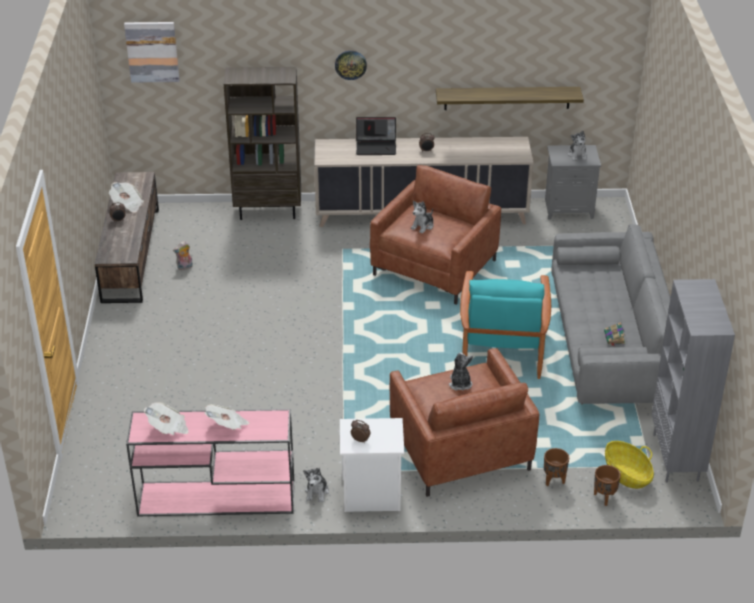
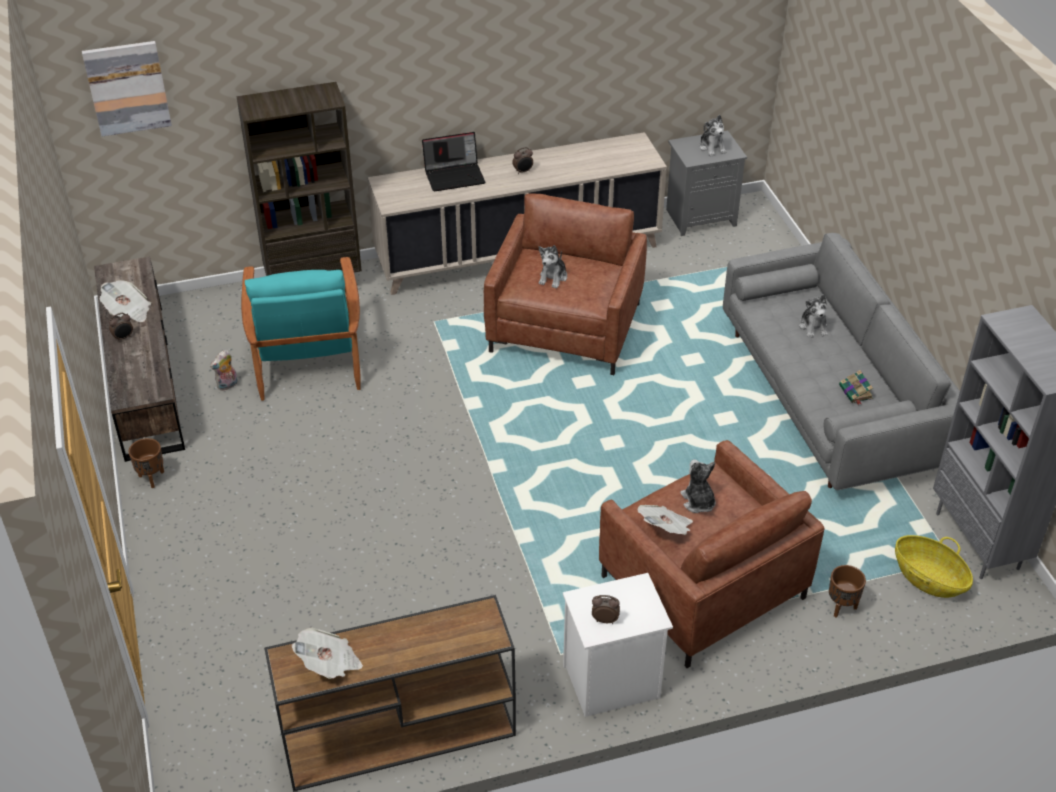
camera: 15 degrees left, 5 degrees up
(215, 498) = (396, 736): pink console table -> brown console table
(227, 425) = (415, 641): newspaper -> newspaper (666, 529)
(317, 492) = (536, 694): plush toy -> plush toy (813, 327)
(350, 64) = (409, 68): wall clock -> none
(502, 347) = (696, 425): turquoise armchair -> turquoise armchair (307, 356)
(507, 98) = (617, 85): shelf -> none
(604, 497) = (914, 618): brown planter -> brown planter (151, 478)

